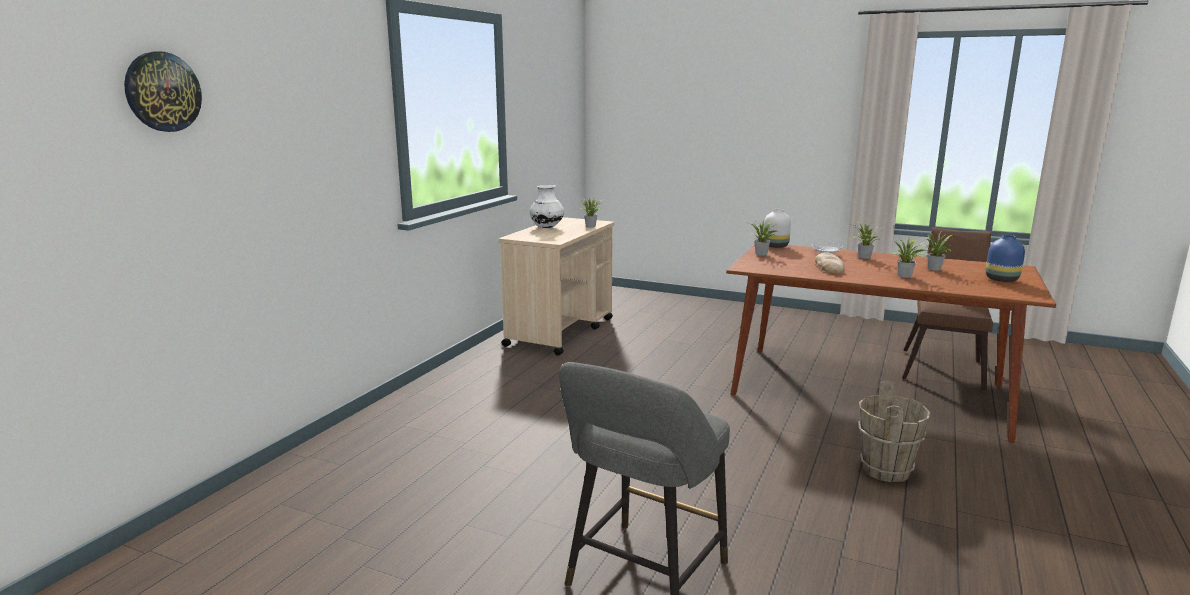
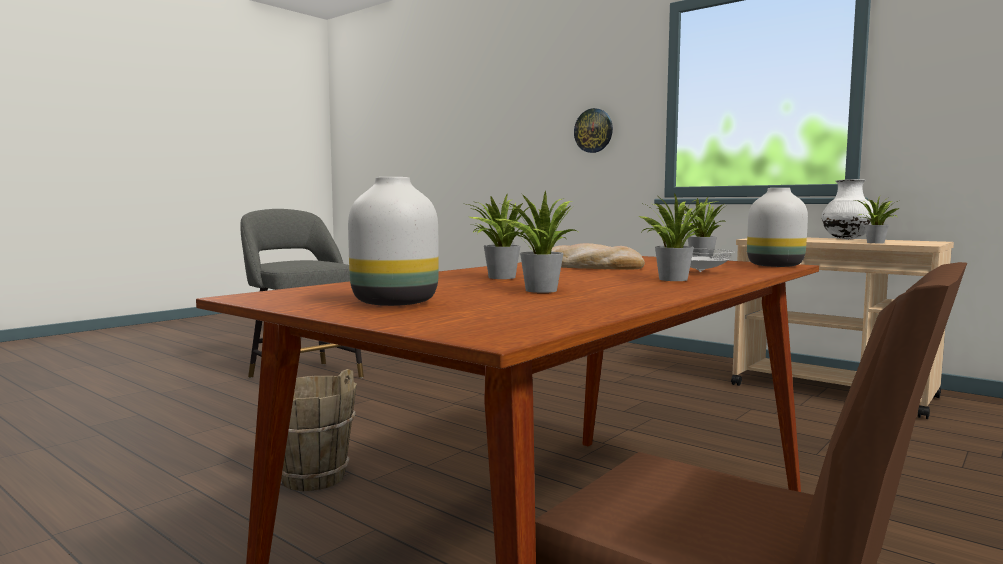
camera: 105 degrees right, 10 degrees down
(162, 92) = (502, 101): wall clock -> wall clock (593, 130)
(1002, 280) = (393, 303): blue vase -> white vase

